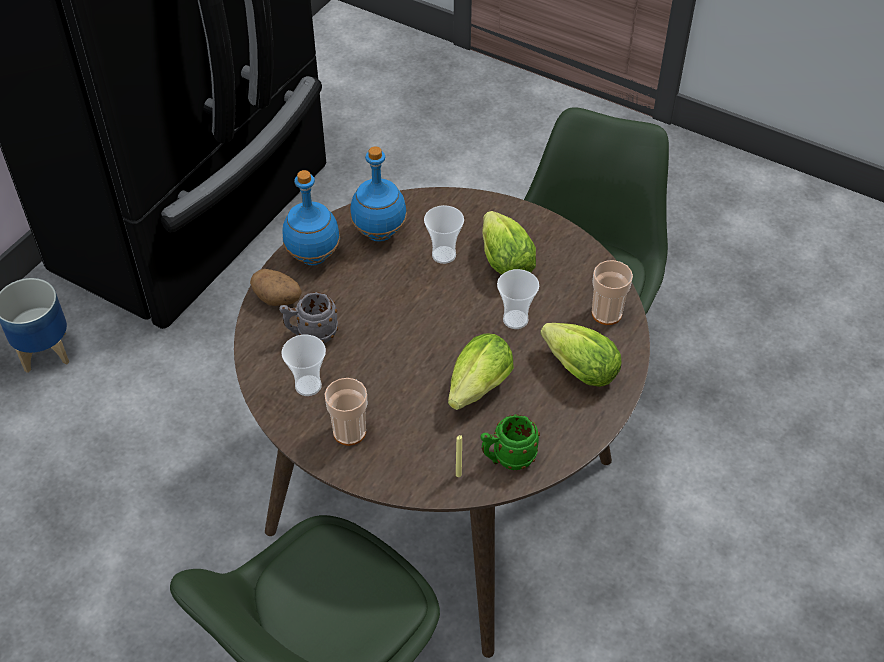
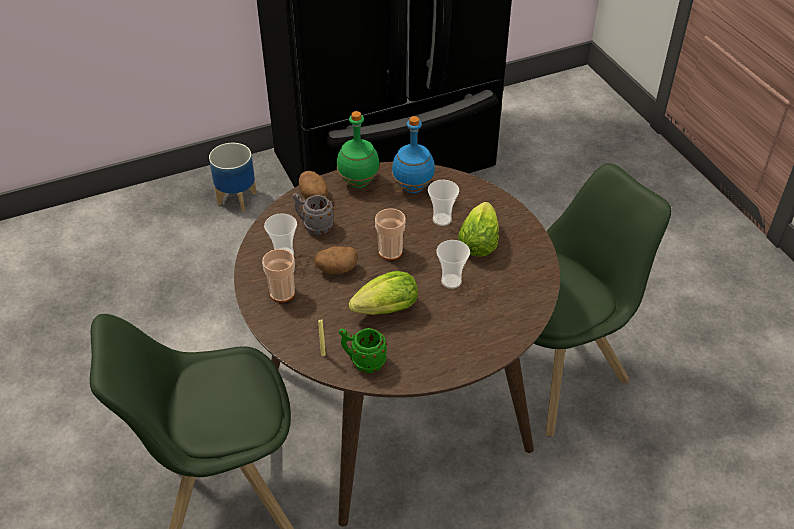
camera: 35 degrees right, 5 degrees down
(313, 257) = (358, 182): blue bottle -> green bottle
(383, 371) = (336, 269): none -> potato
(575, 367) = (463, 331): lettuce -> none
(606, 313) = (518, 309): cup -> cup (390, 252)

